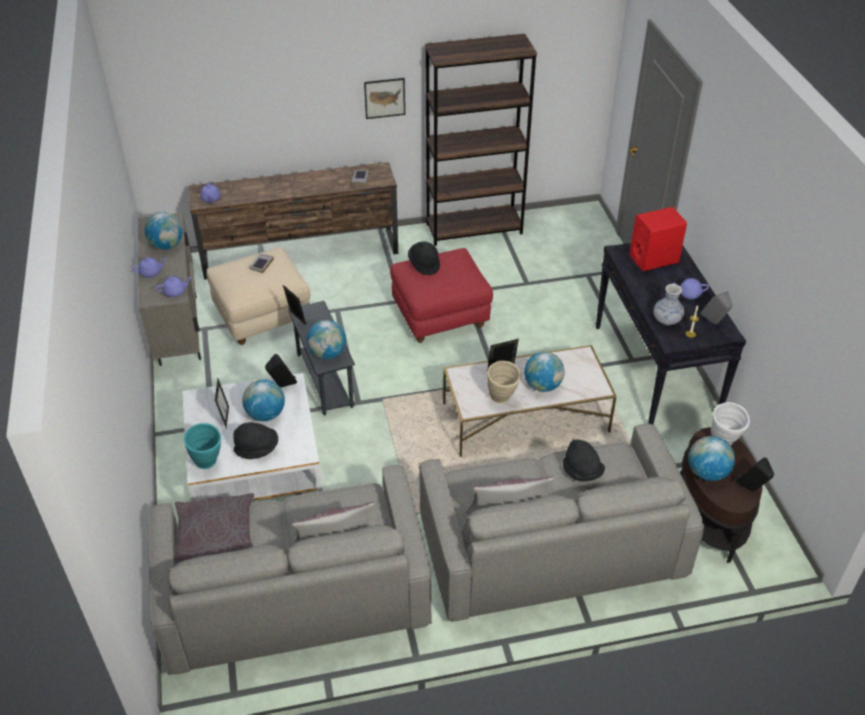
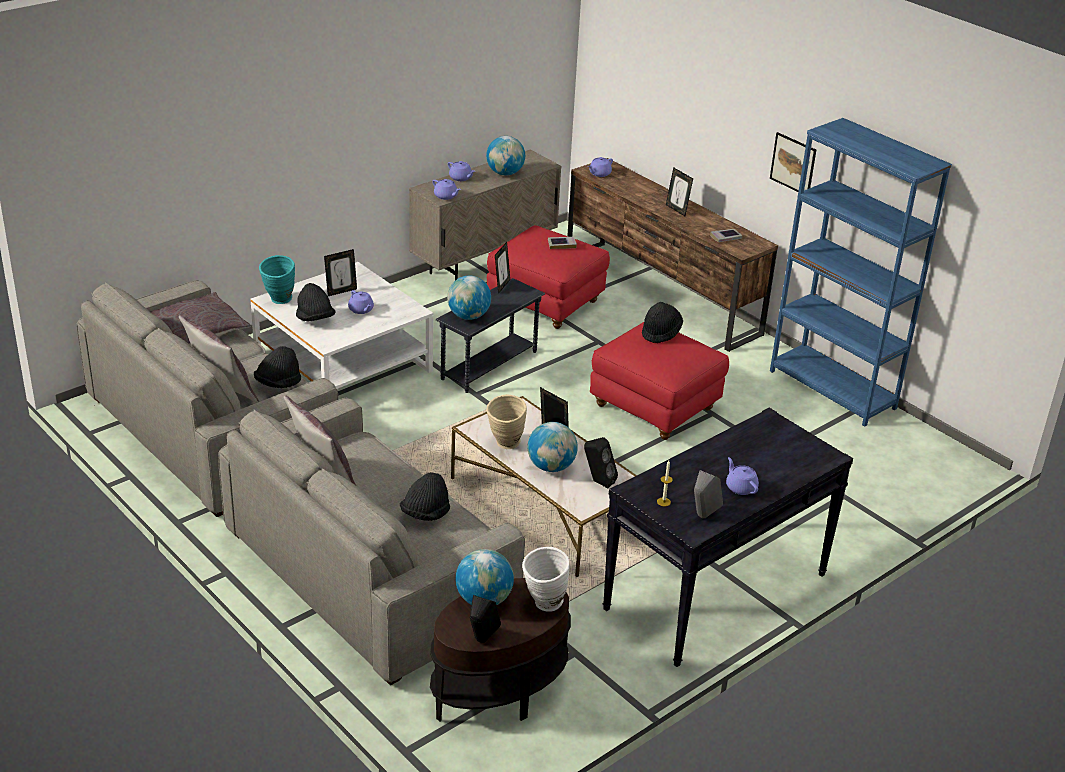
camera: 60 degrees right, 10 degrees down
(263, 316) = (546, 303): beige ottoman -> red ottoman
(265, 414) = (361, 310): globe -> purple teapot
(282, 386) = (405, 307): black speaker -> black speaker (598, 482)
(301, 184) = (677, 210): none -> picture frame
(347, 505) = (278, 383): none -> black hat
(474, 229) = (832, 390): brown bookcase -> blue bookcase
(654, 259) = (783, 448): red speaker -> none
(666, 320) = (673, 479): vase -> none

